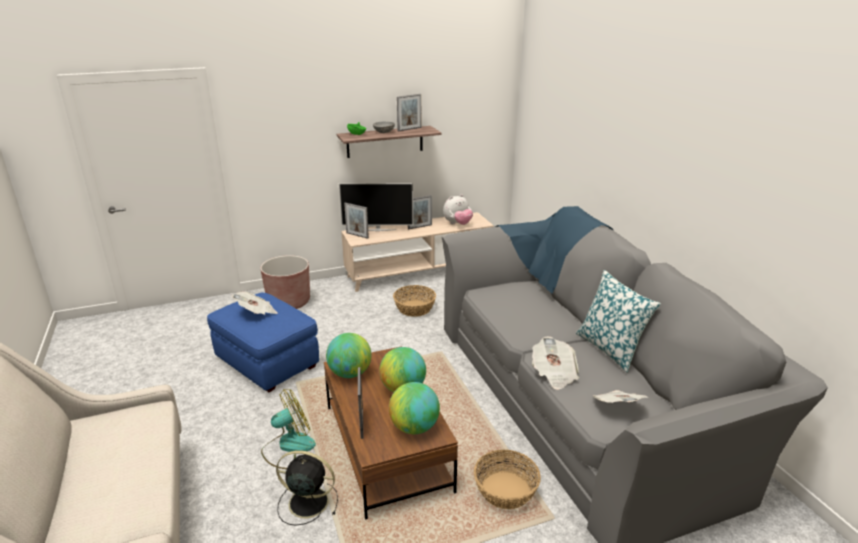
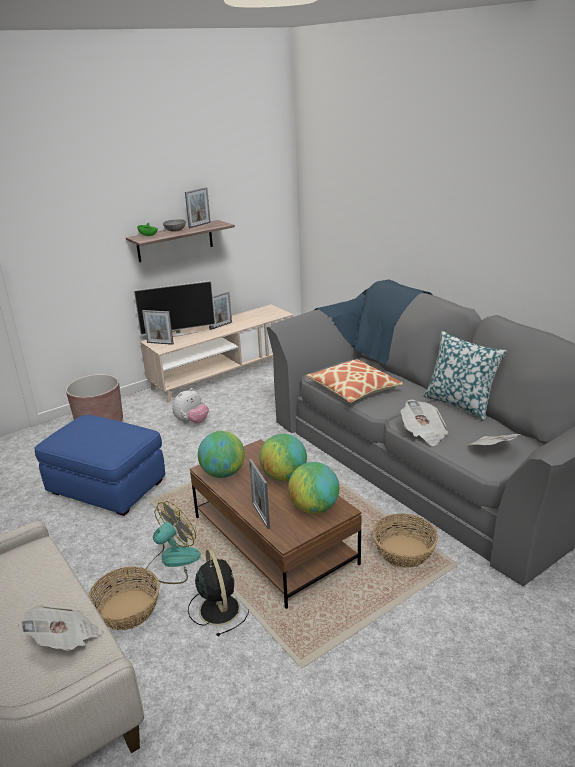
camera: 15 degrees left, 0 degrees up
(257, 313) = (92, 435): newspaper -> newspaper (65, 640)
(306, 502) = (219, 608): black fan -> black fan turned 75 degrees clockwise
(414, 308) = (236, 408): basket -> basket (127, 609)
(457, 224) = (257, 318): plush toy -> plush toy (192, 422)
(509, 313) = (353, 389): none -> pillow

